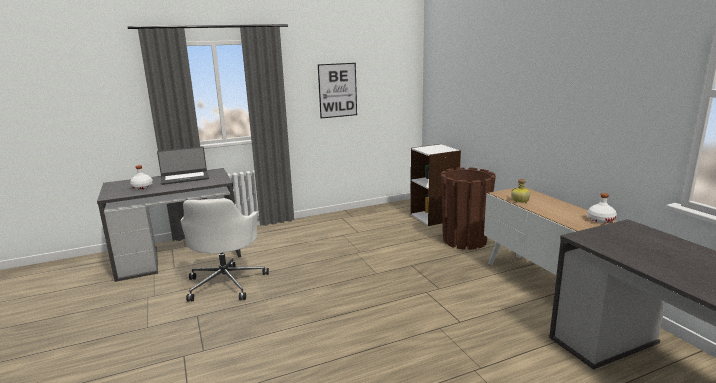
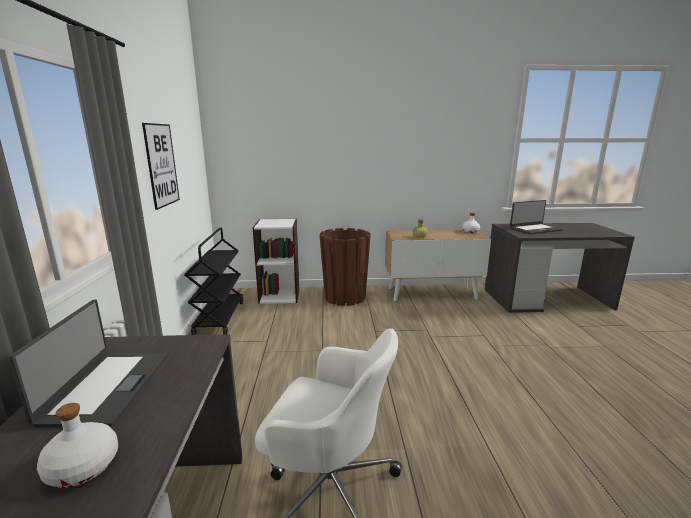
camera: 70 degrees left, 0 degrees up
(375, 210) = (219, 318): none -> black cart
(642, 244) = (535, 229): none -> laptop

